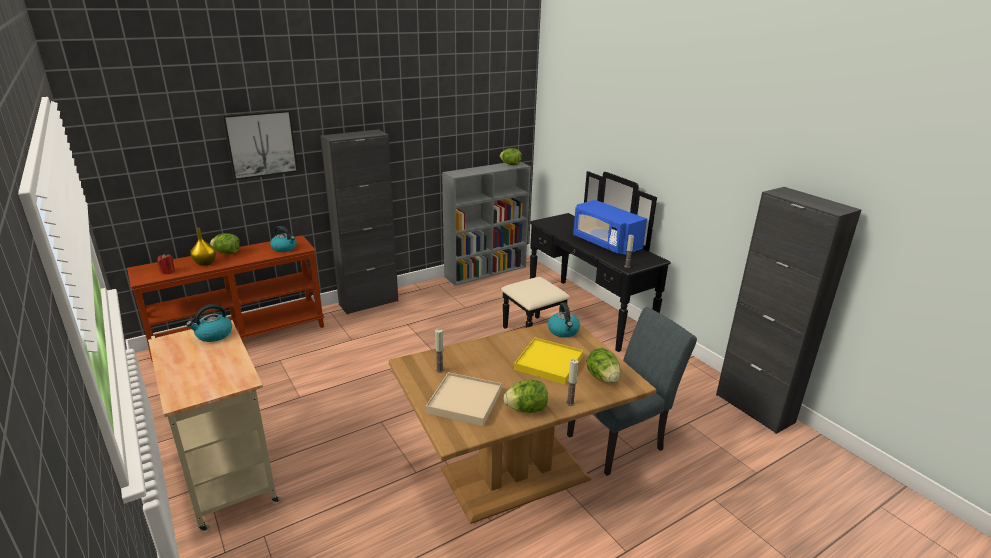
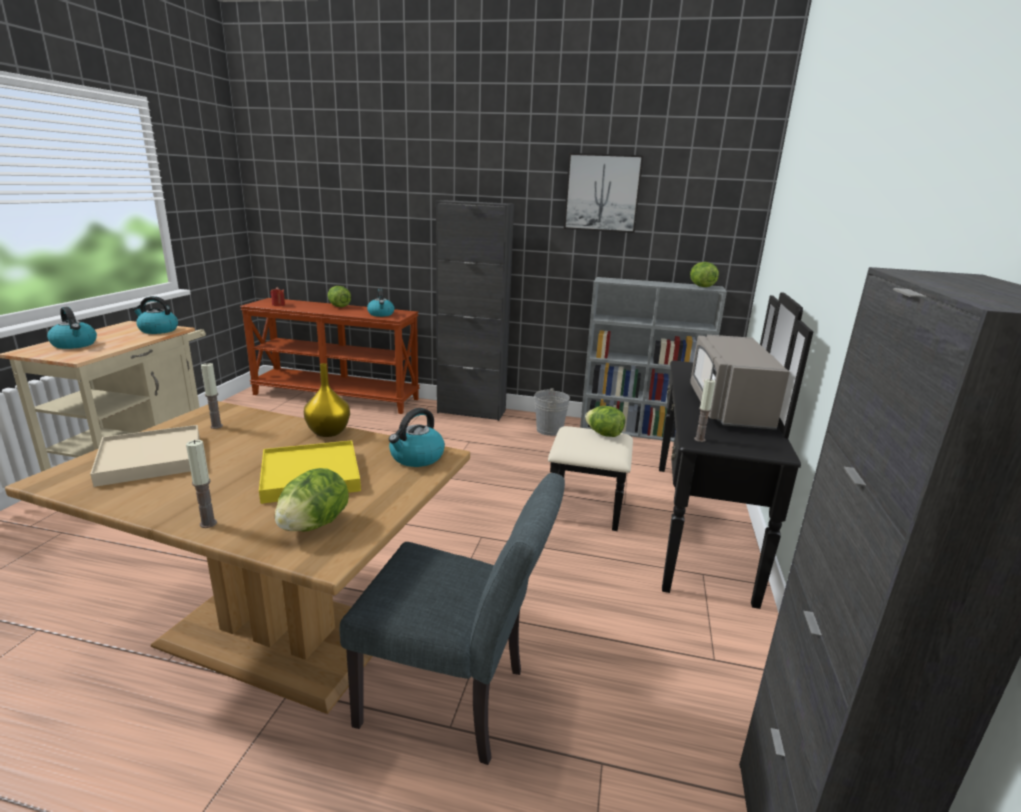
camera: 45 degrees right, 5 degrees down
(197, 376) = (75, 344): none -> kettle
(205, 263) = (310, 307): yellow vase -> yellow vase (327, 432)
(261, 144) = (389, 201): picture -> picture (602, 193)
(439, 293) = (549, 430): none -> grey bucket
(526, 409) = (161, 499): lettuce -> lettuce (604, 434)
(605, 243) = (728, 408): blue microwave -> grey microwave

